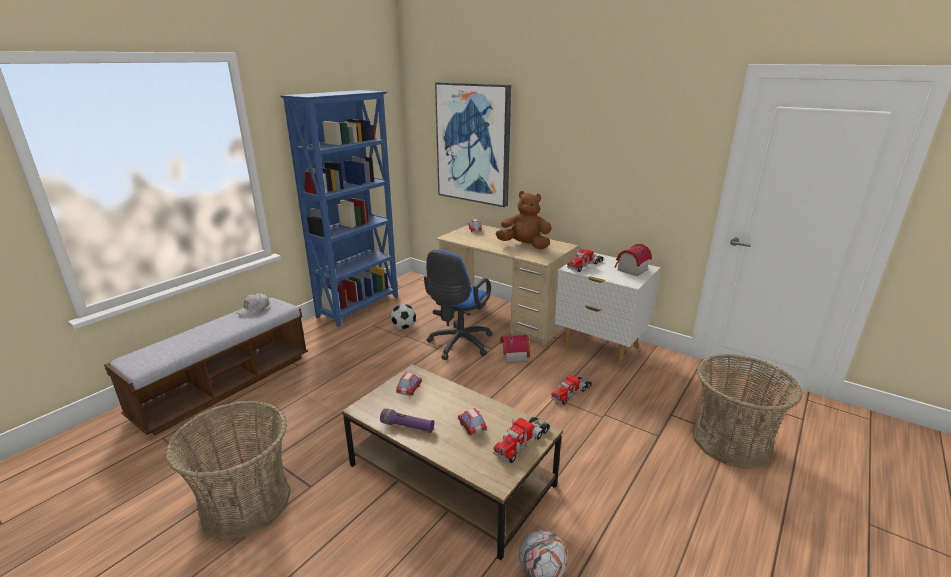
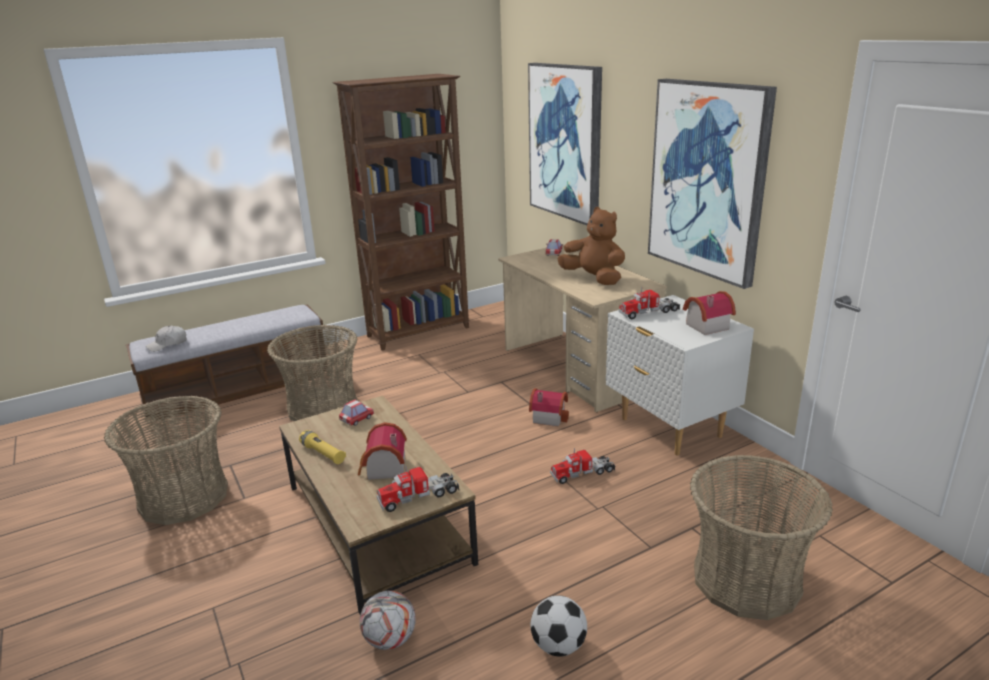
camera: 25 degrees right, 0 degrees up
(254, 309) = (276, 313): white cap -> white cap (167, 344)
(322, 385) = (322, 407): none -> basket
(359, 307) = (419, 332): blue bookcase -> brown bookcase
(404, 327) = (449, 362): football -> football (558, 646)
(407, 426) = (323, 454): purple flashlight -> yellow flashlight
(458, 345) = (494, 393): blue office chair -> none
(472, 427) = (383, 469): toy car -> toy house
(615, 165) = (708, 180): none -> picture

